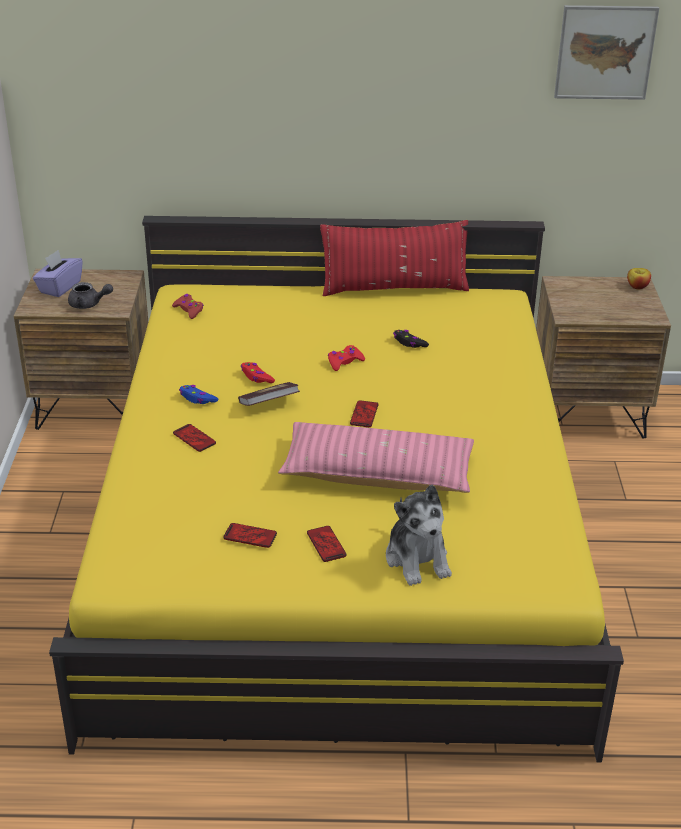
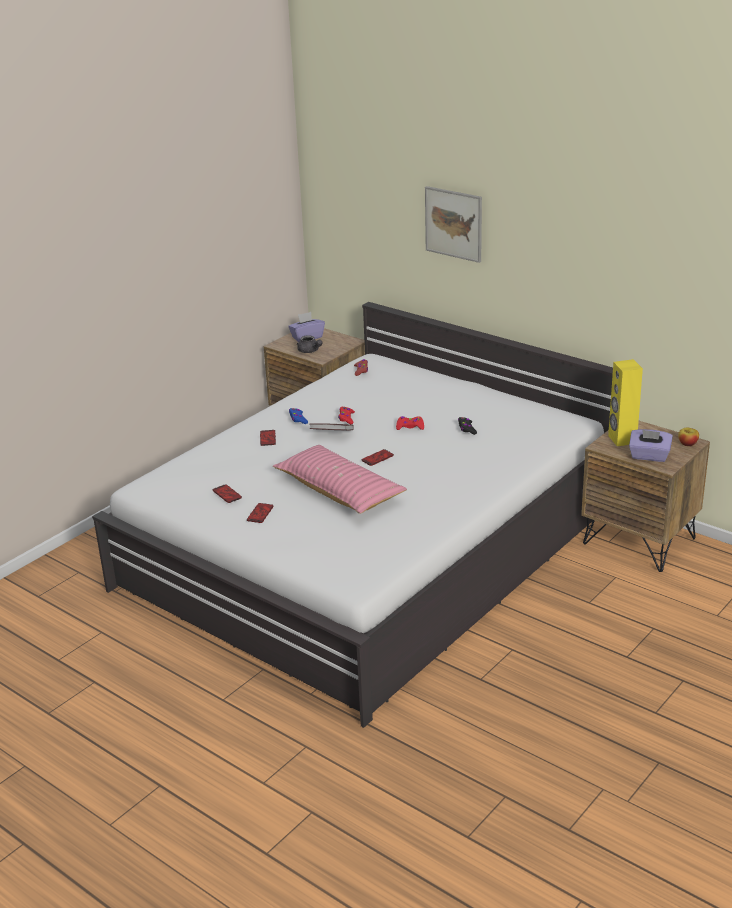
camera: 40 degrees right, 5 degrees down
(339, 534) = (371, 547): yellow bed -> white bed
(394, 288) = (508, 394): red pillow -> none
(417, 559) = (296, 539): plush toy -> none
(575, 302) = (621, 439): none -> yellow speaker
(605, 52) = (671, 242): picture -> picture (453, 223)
(624, 312) = (649, 456): none -> purple tissue box

